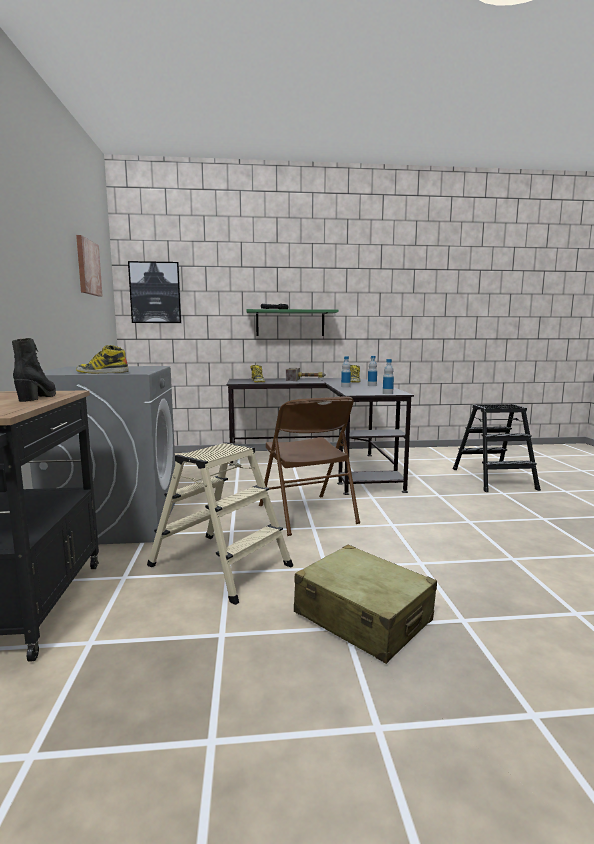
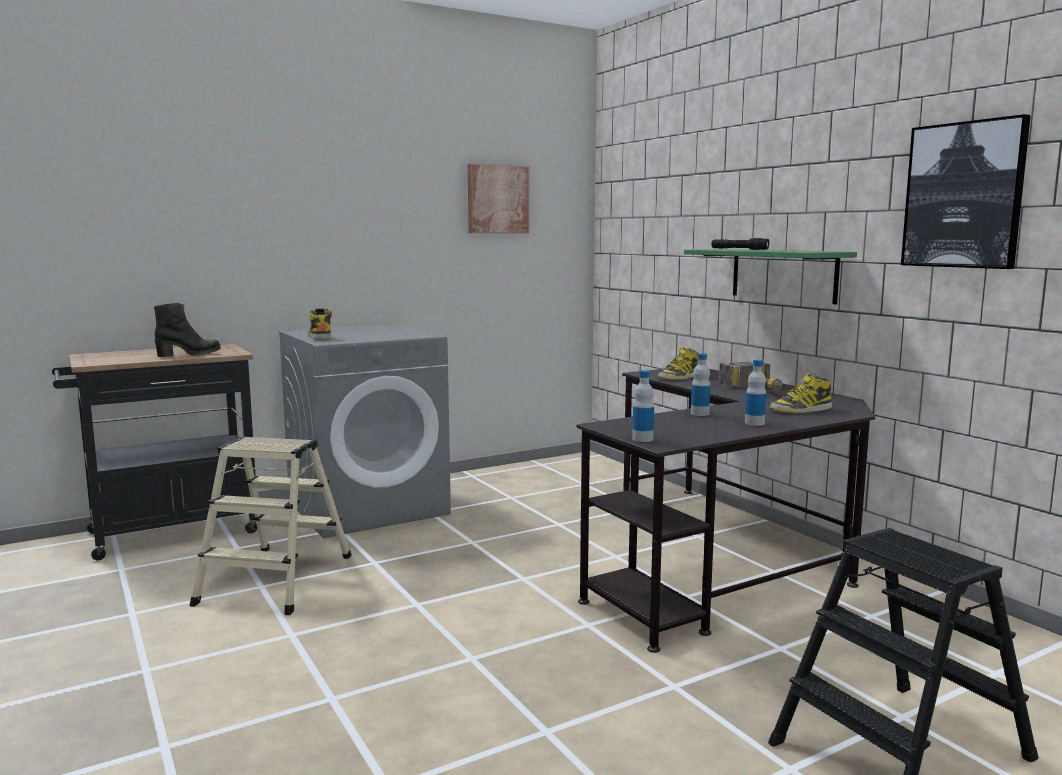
camera: 65 degrees right, 0 degrees up
(155, 293) = (628, 221): picture -> picture (963, 195)
(306, 514) = (464, 591): brown chair -> none
(363, 617) = (167, 677): beige suitcase -> none

